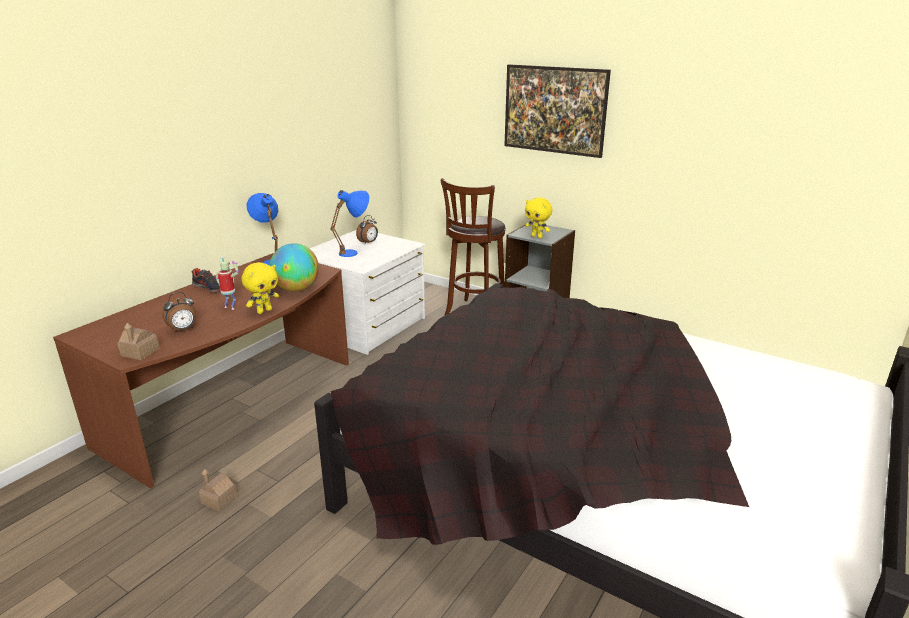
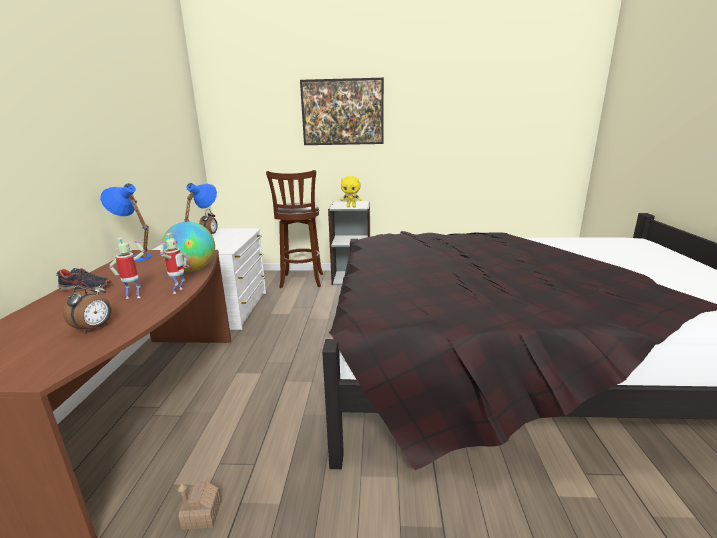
camera: 30 degrees left, 5 degrees down
(140, 352) = (54, 364): toy house -> none
(264, 311) = (179, 291): yellow plush toy -> toy robot

